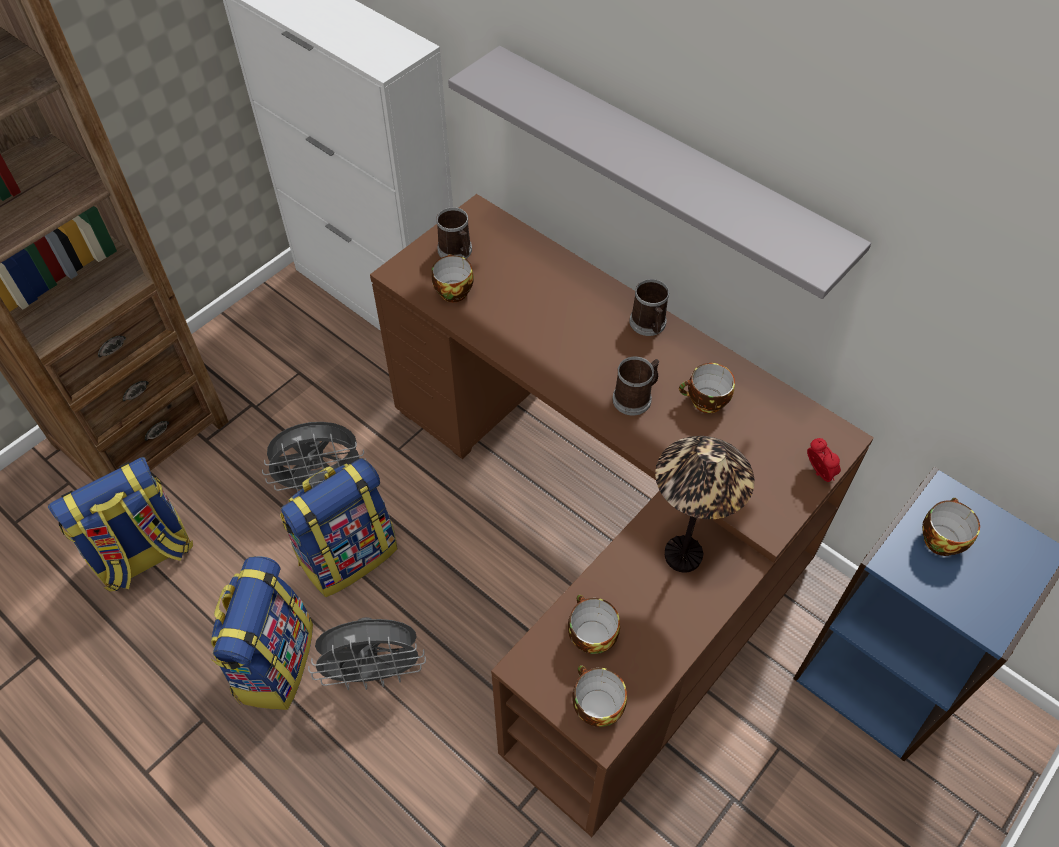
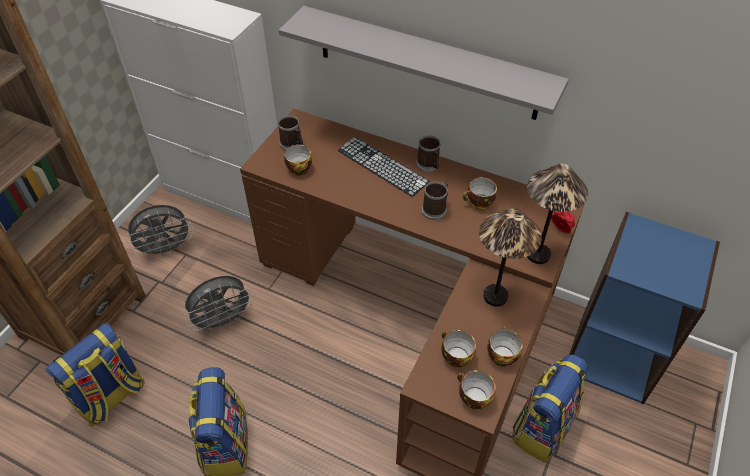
camera: 15 degrees left, 5 degrees down
(348, 554) = (255, 363): backpack -> backpack (542, 427)
(374, 672) = (296, 434): grey fan -> grey fan (166, 249)
(577, 311) = (382, 166): none -> keyboard
(770, 505) = (538, 254): none -> table lamp
(940, 538) = (643, 250): cup -> cup (501, 354)

